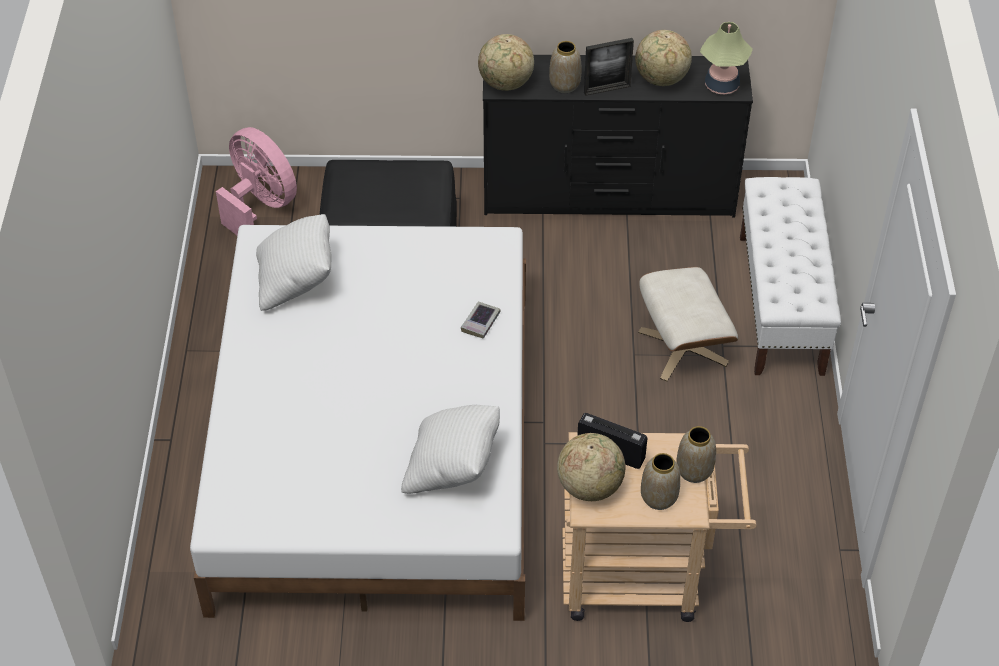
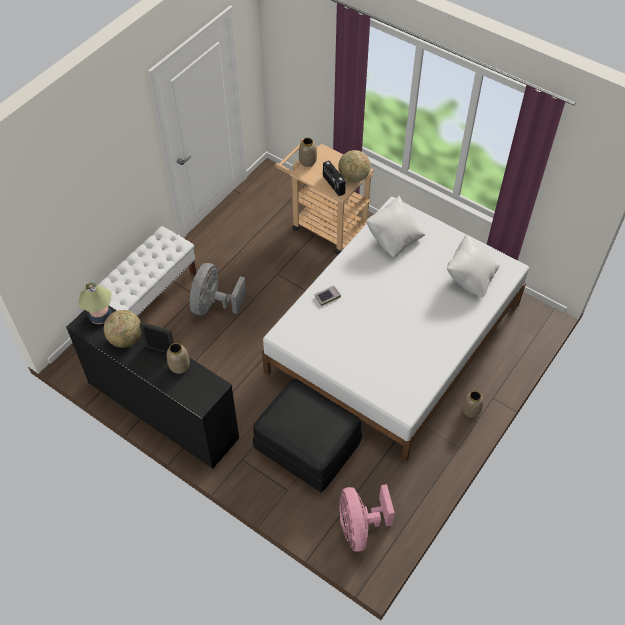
camera: 145 degrees left, 5 degrees up
(297, 281) = (402, 370): white pillow -> white pillow (470, 278)
(505, 84) = (210, 387): globe -> none
(659, 498) = (330, 160): vase -> vase (471, 410)
(682, 347) = (213, 305): beige ottoman -> grey fan

